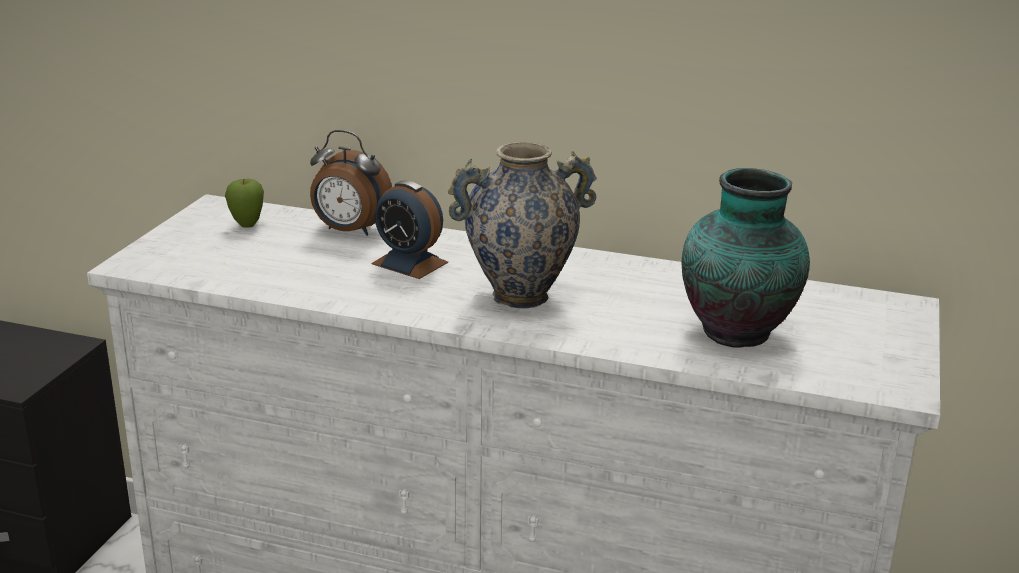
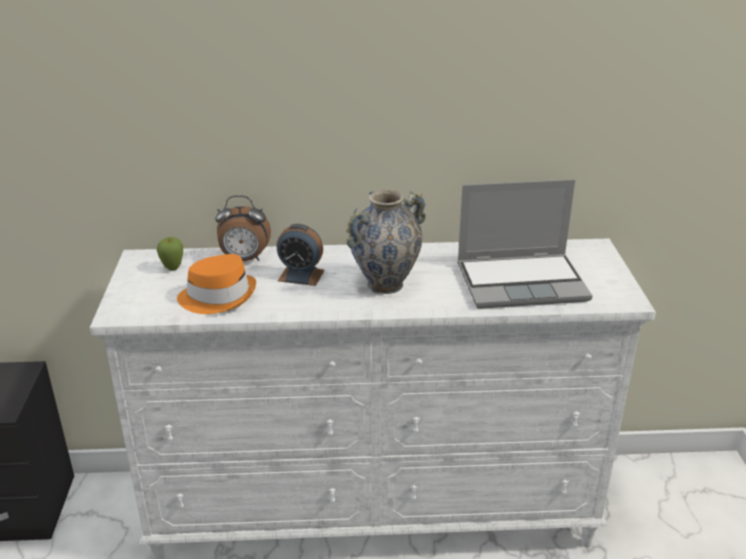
camera: 20 degrees left, 5 degrees up
(276, 268) = (218, 296): none -> orange hat
(739, 331) = (522, 282): vase -> laptop

